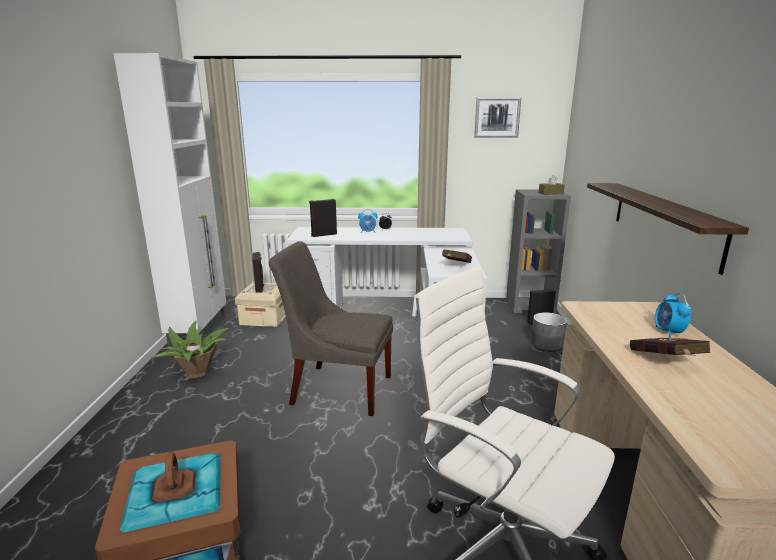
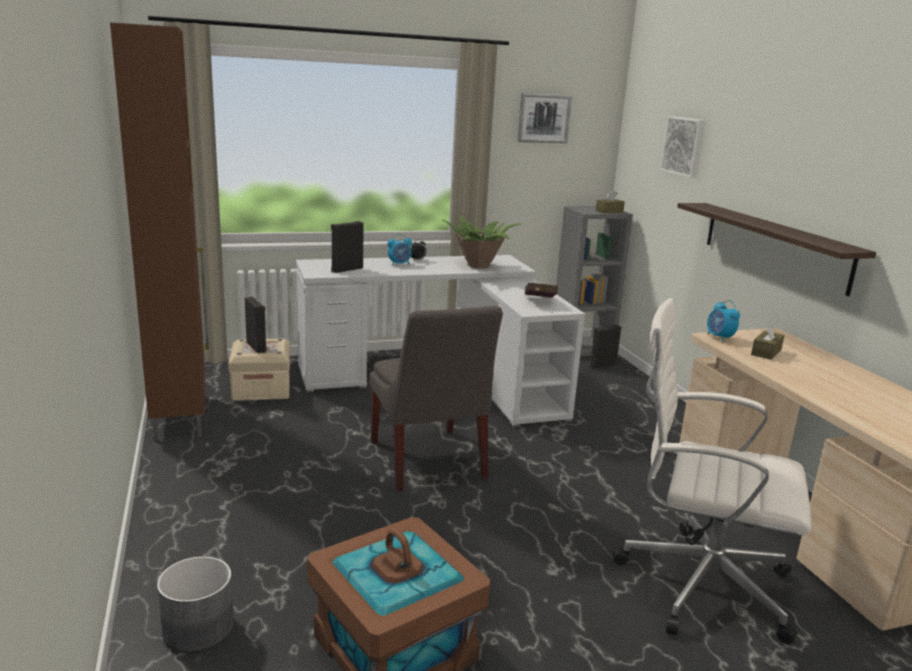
camera: 20 degrees left, 0 degrees up
(197, 373) = (227, 466): potted plant -> potted plant (479, 266)
(199, 332) = (181, 415): white cabinet -> brown cabinet
(337, 388) = (428, 462): grey chair -> grey chair turned 105 degrees counterclockwise
(547, 344) = (625, 389): grey planter -> grey planter (199, 629)
(605, 133) = (684, 146): none -> picture
(625, 326) = (766, 352): none -> brown tissue box
(666, 362) = (823, 381): red book -> none
(668, 332) = (805, 355): alarm clock -> alarm clock (719, 338)

